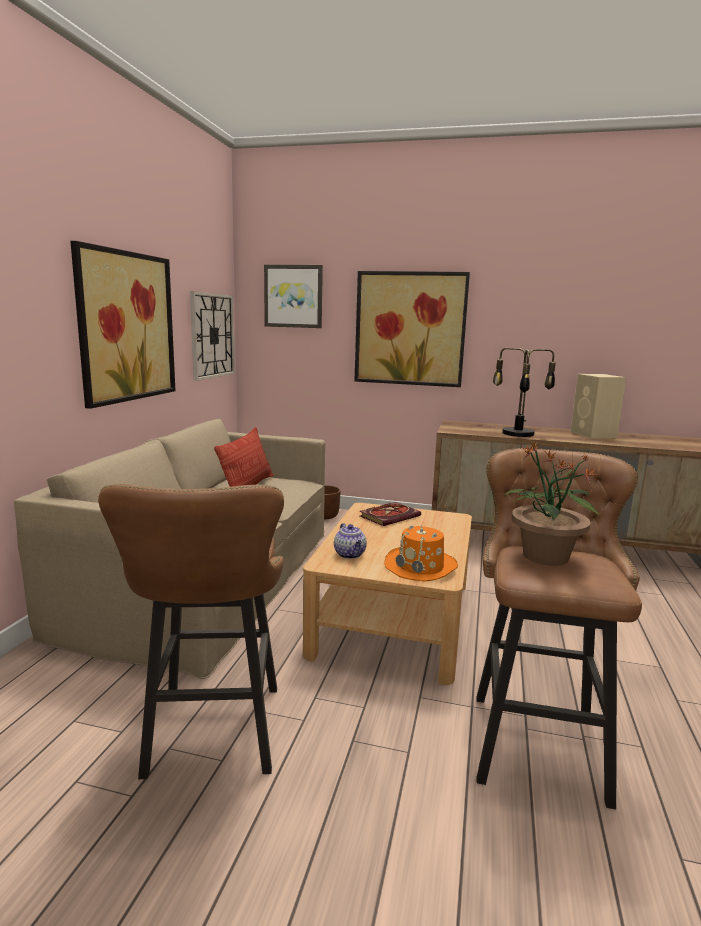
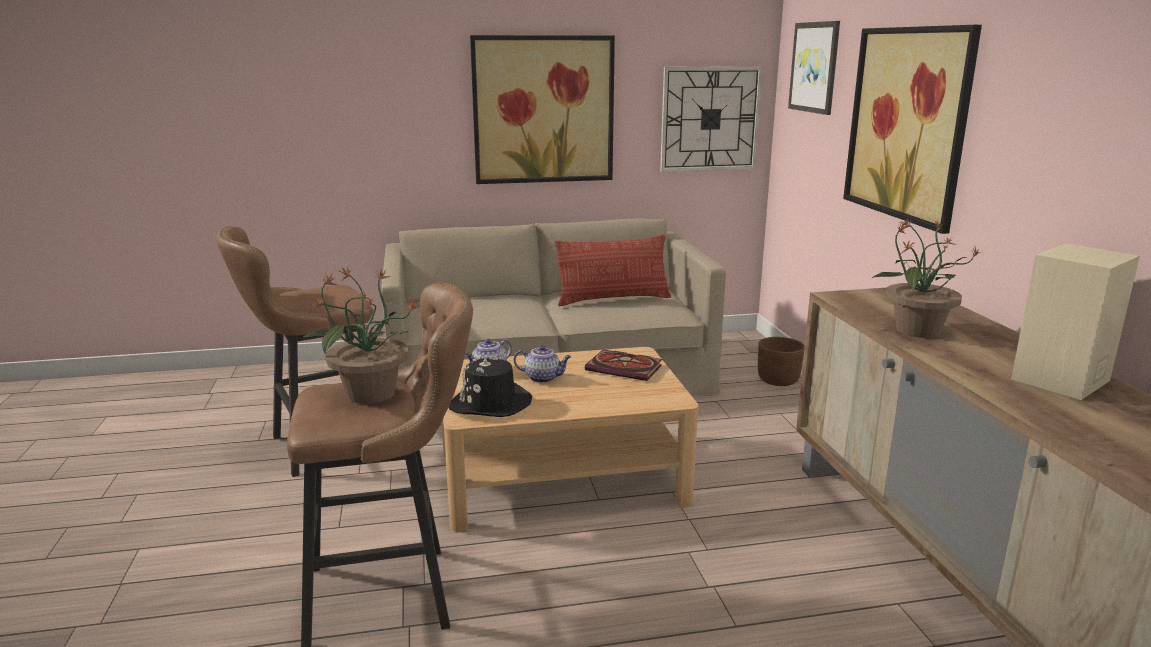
camera: 65 degrees right, 5 degrees up
(384, 541) = (543, 378): none -> teapot
(421, 566) = (490, 404): orange hat -> black hat
(517, 434) = (916, 330): table lamp -> potted plant

